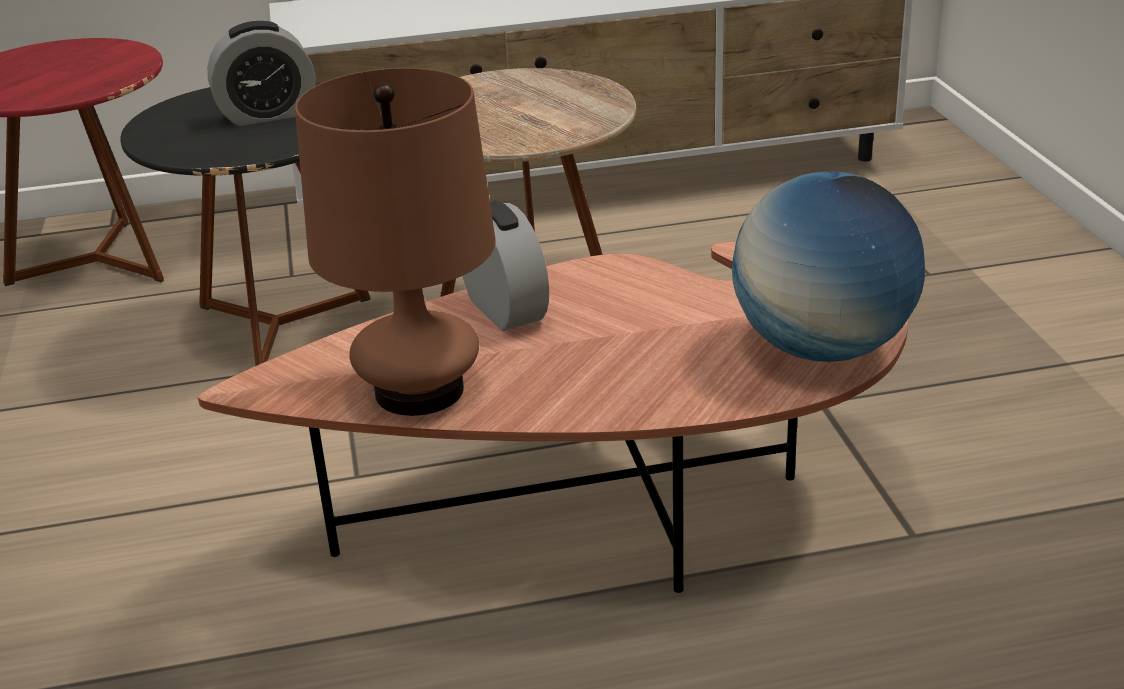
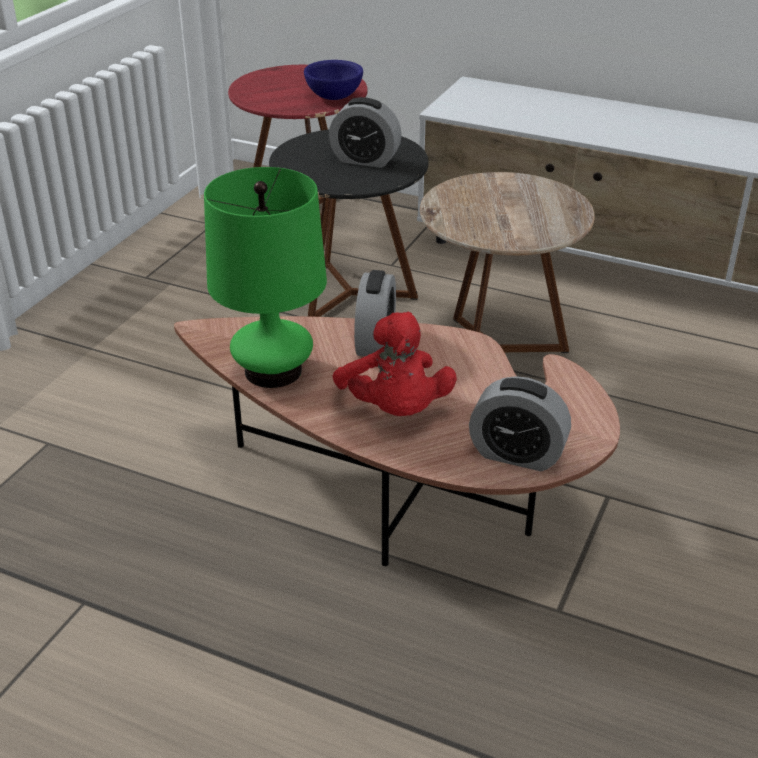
camera: 35 degrees right, 5 degrees up
(123, 66) = (334, 97): none -> blue bowl
(419, 391) = (273, 371): brown table lamp -> green table lamp
(629, 366) = (394, 410): none -> red plush toy
(822, 348) = (517, 454): globe -> alarm clock

